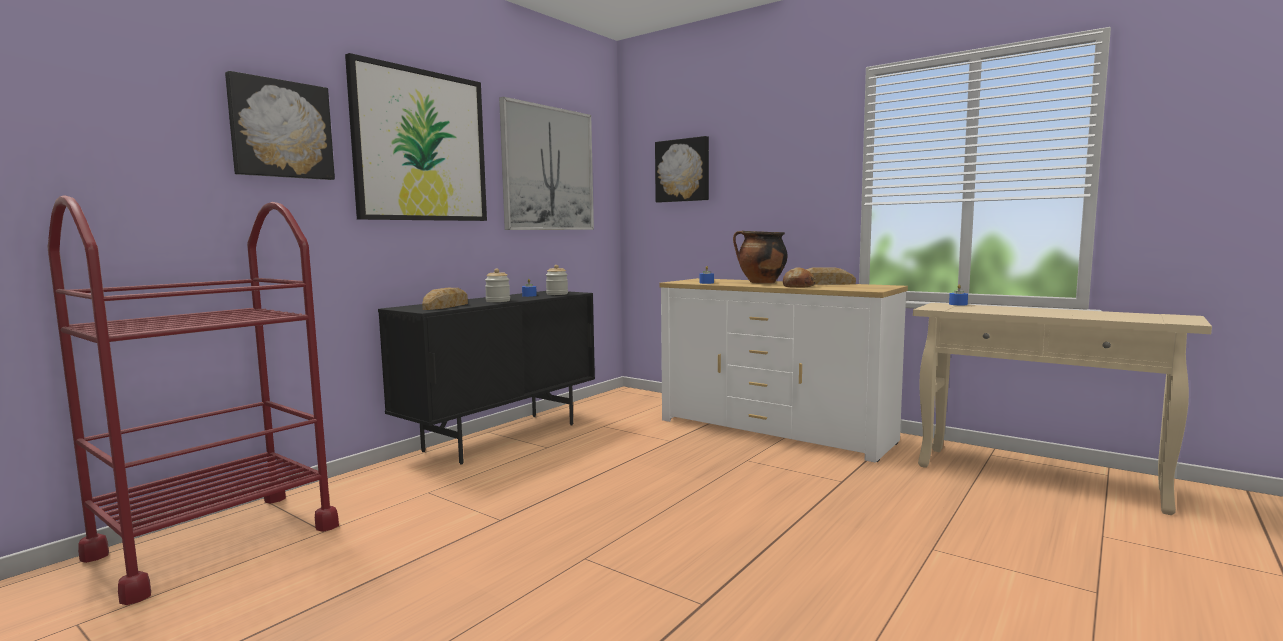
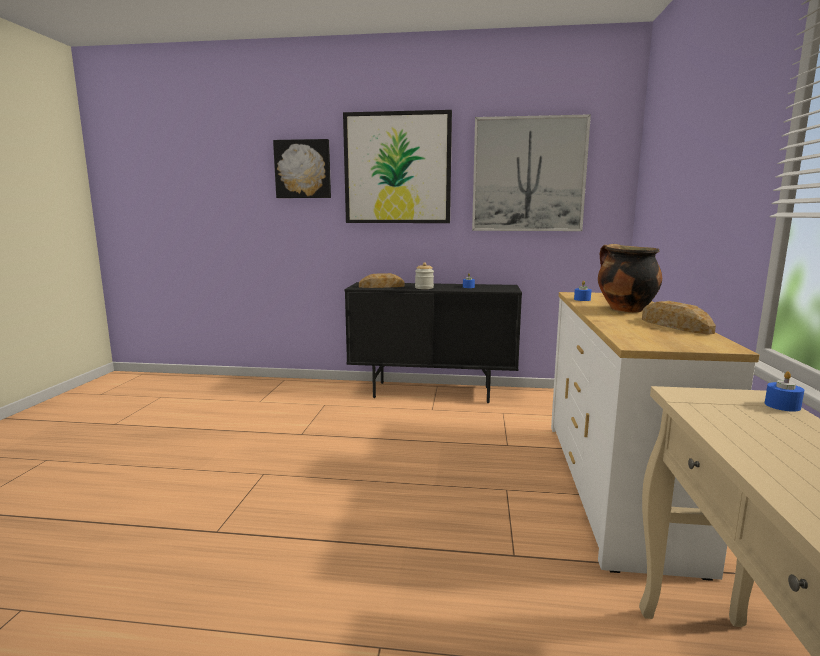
camera: 60 degrees right, 5 degrees up
(215, 541) = (237, 388): red cart -> none
(557, 294) = (491, 289): jar -> none
(683, 170) = (666, 166): picture -> none
(798, 286) = (616, 321): bread -> none

